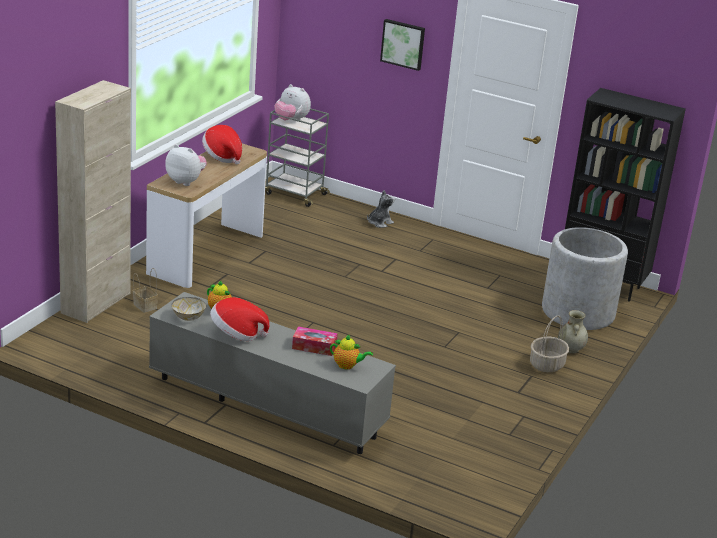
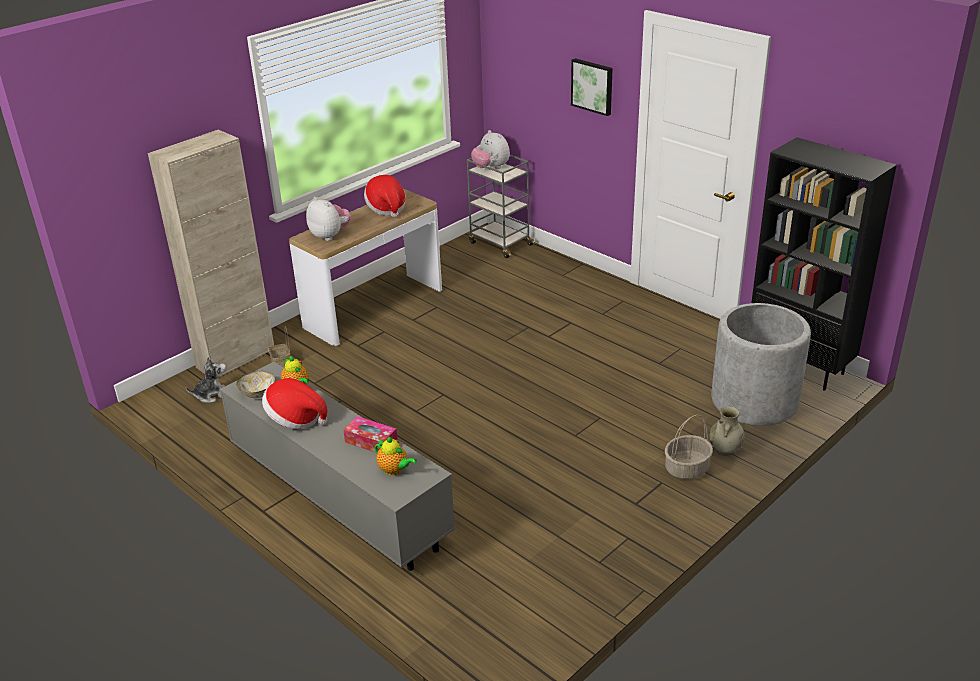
camera: 20 degrees right, 5 degrees up
(379, 223) = (573, 279): plush toy -> plush toy (211, 395)

